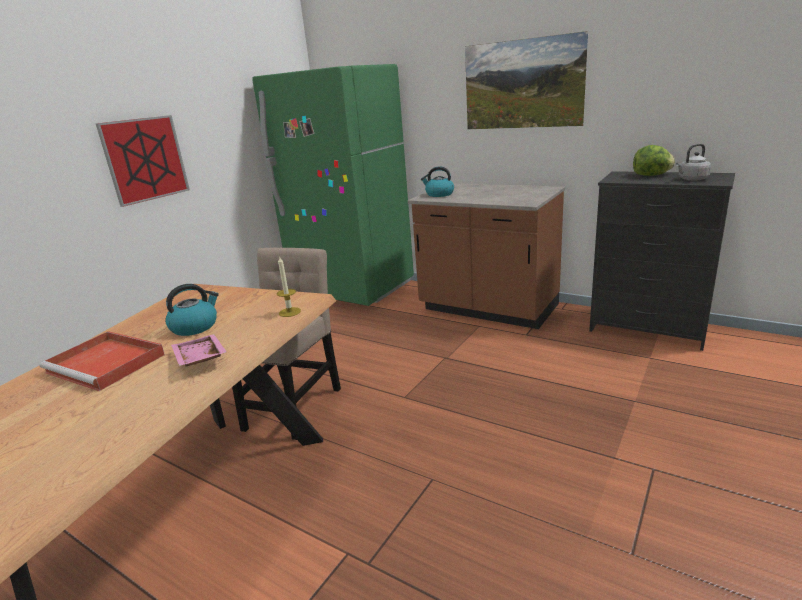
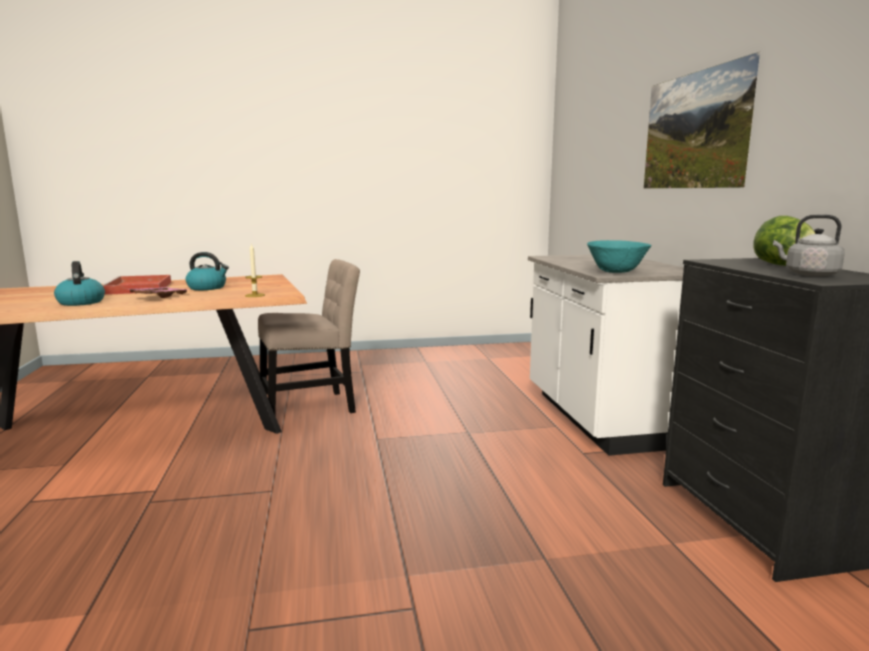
camera: 45 degrees right, 10 degrees down
(145, 159) = (341, 183): picture -> none
(353, 288) = (520, 358): green fridge -> none
(439, 194) = (568, 257): kettle -> kettle (81, 302)
(488, 309) = (599, 418): brown counter -> white counter
(526, 199) = (616, 272): none -> turquoise bowl

